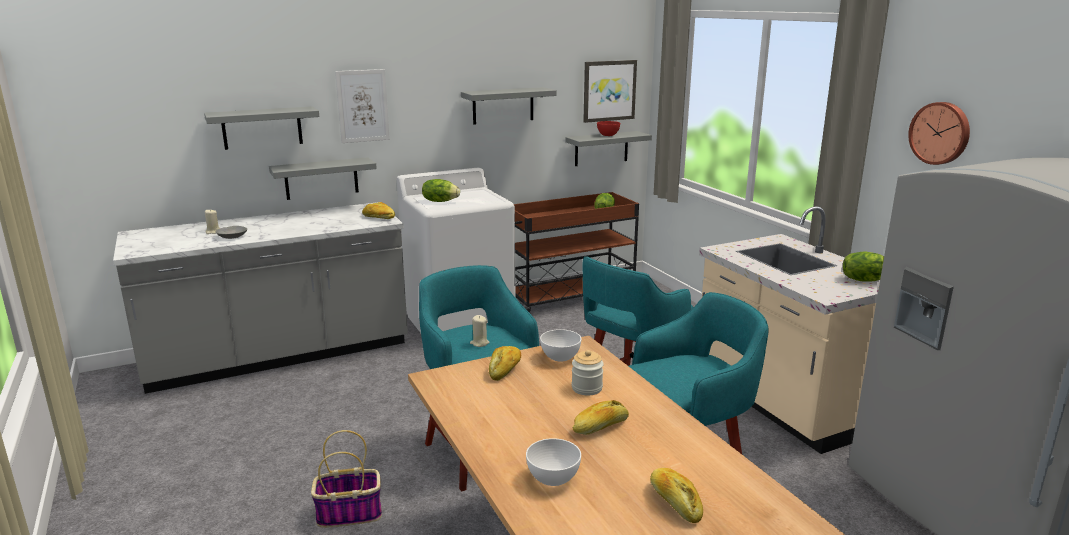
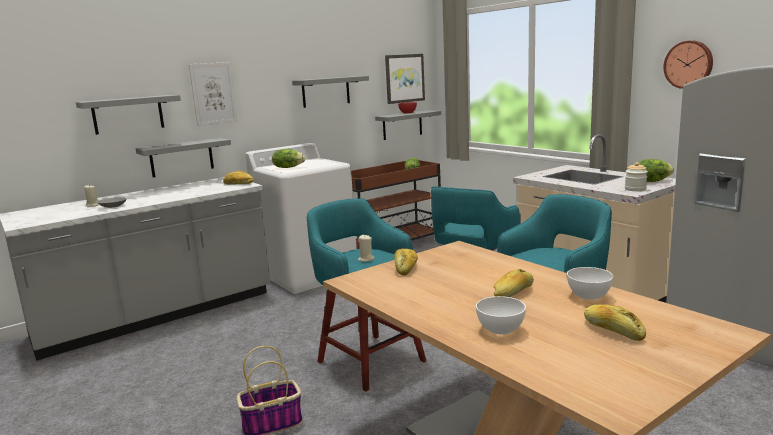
camera: 10 degrees left, 5 degrees down
(560, 358) = (446, 256): white bowl -> white bowl (588, 296)
(587, 388) = (483, 271): jar -> jar (635, 189)

